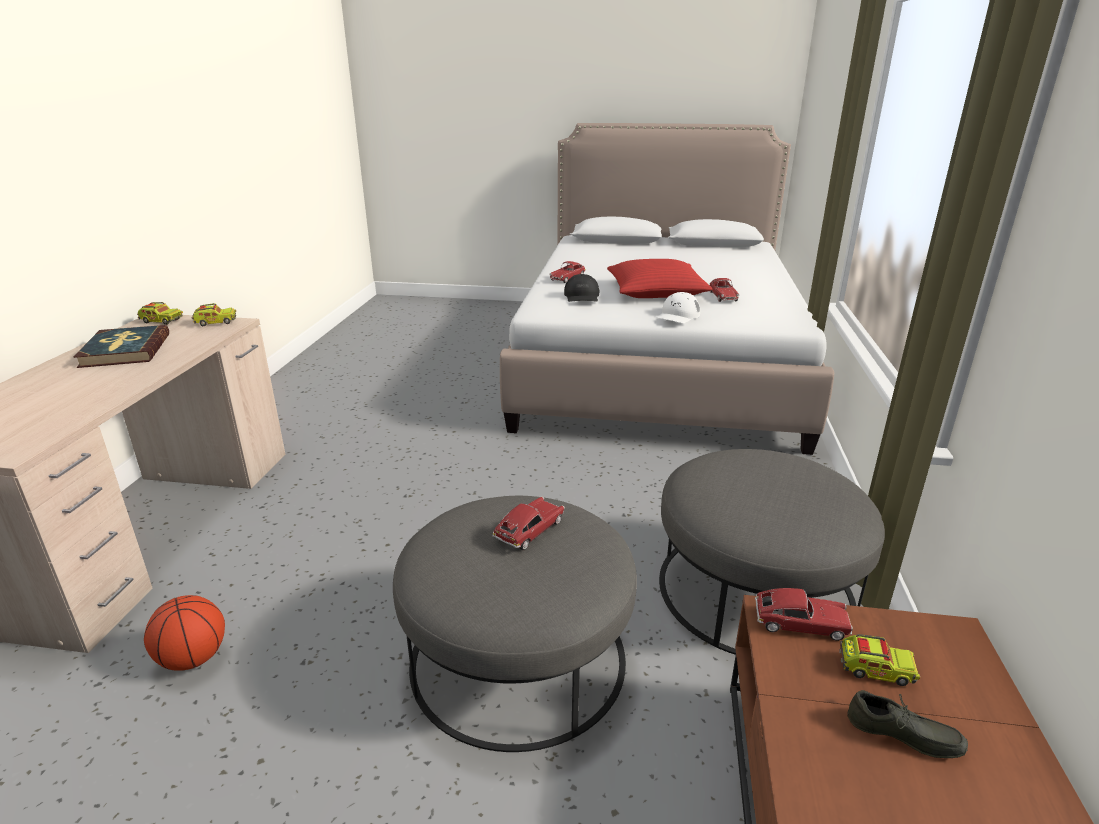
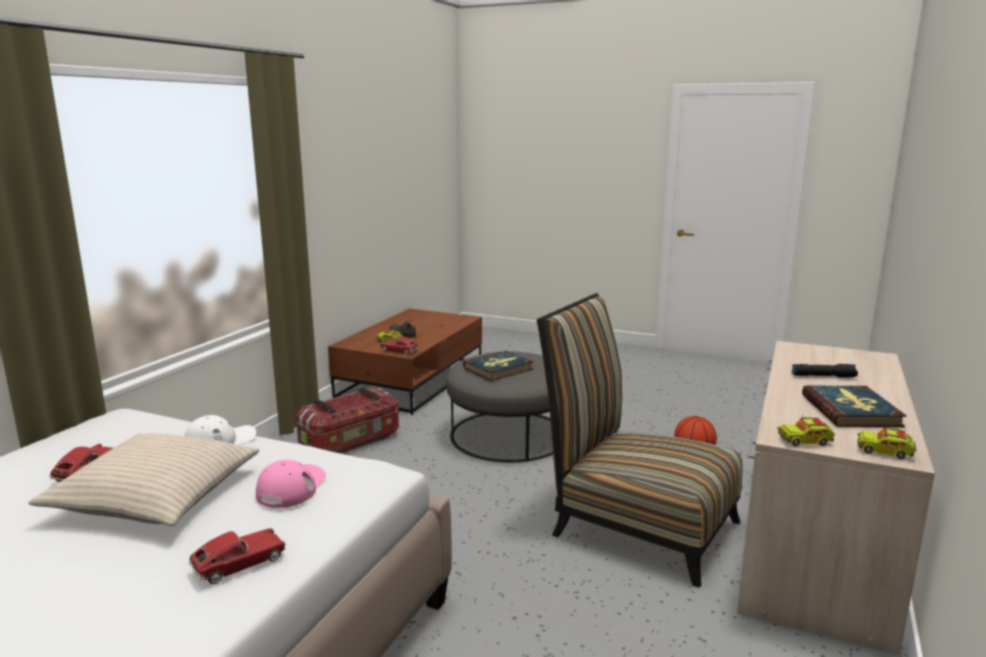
camera: 165 degrees left, 10 degrees down
(75, 391) = (823, 376): none -> black flashlight
(340, 516) = (635, 524): none -> chair
(529, 530) = (498, 369): toy car -> book
(582, 296) = (291, 487): black cap -> pink cap
(656, 292) = (156, 496): red pillow -> beige pillow
(755, 589) = (351, 441): grey ottoman -> storage box

